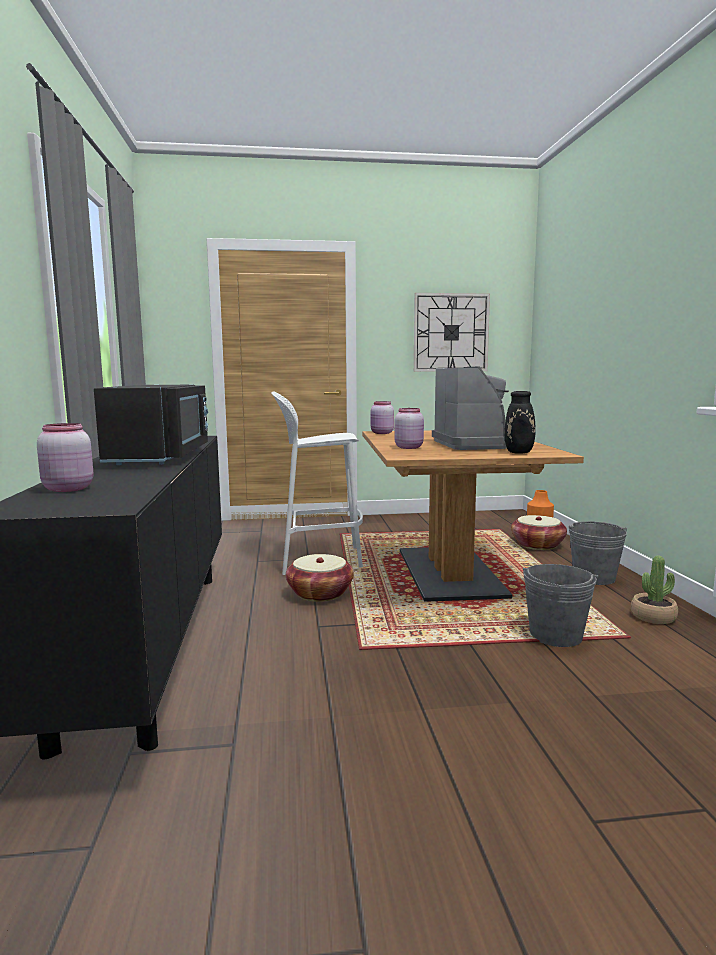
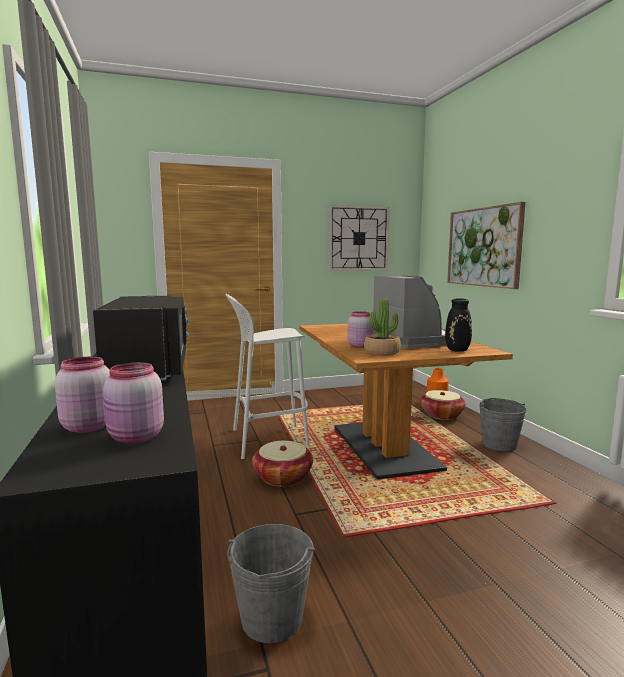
camera: 10 degrees left, 0 degrees up
(381, 433) = (318, 328): pink jar -> pink jar (135, 437)
(555, 635) = (498, 506): grey bucket -> grey bucket (272, 618)
(594, 337) = (483, 247): none -> picture
(653, 617) = (562, 480): potted plant -> potted plant (382, 352)

